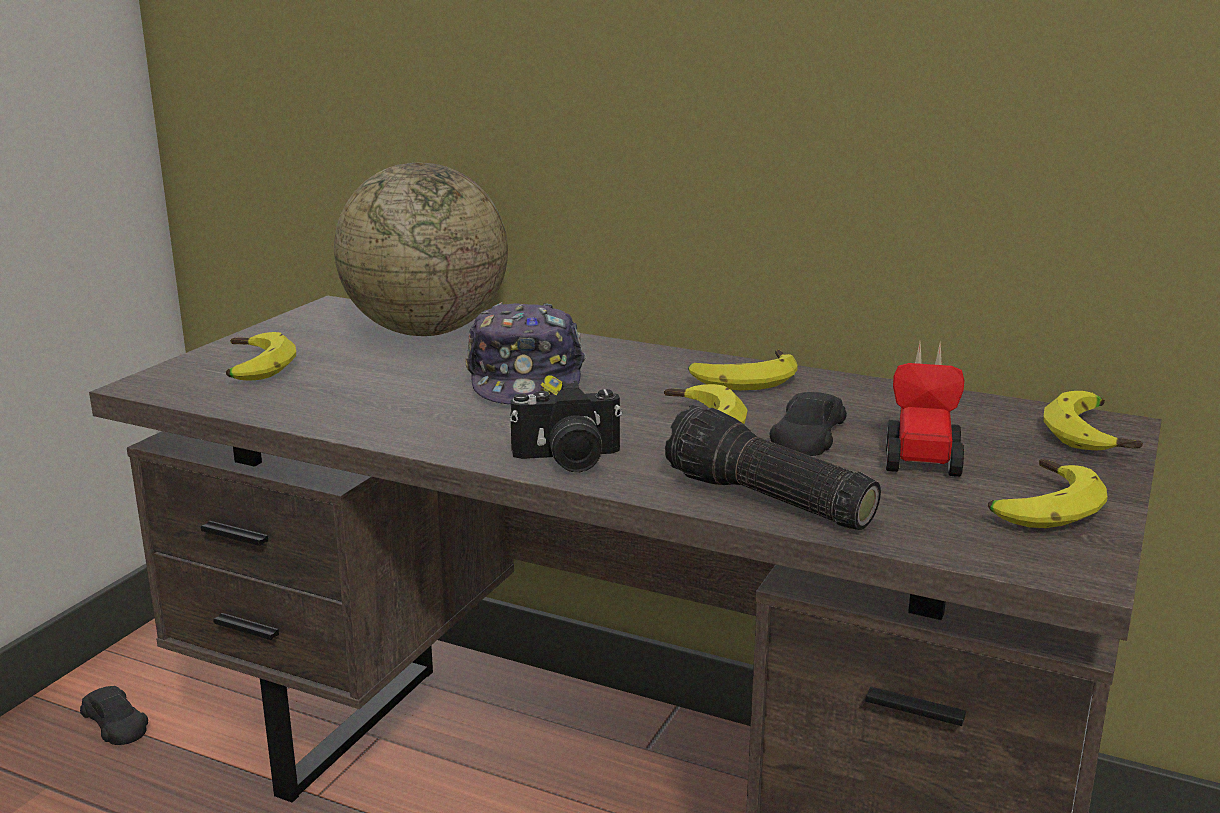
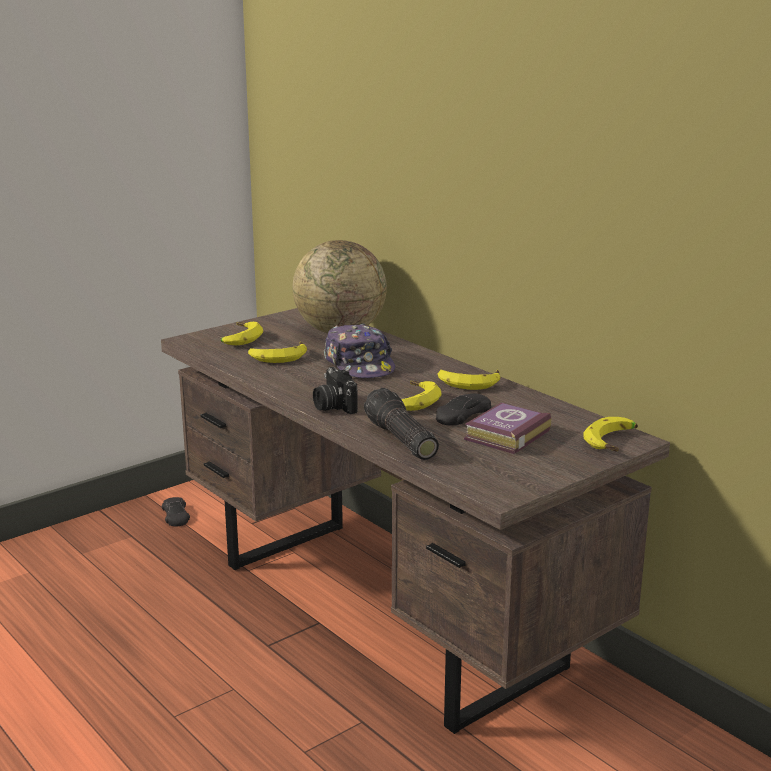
camera: 25 degrees right, 0 degrees up
(526, 379) = (359, 365): cap -> cap turned 45 degrees counterclockwise
(568, 460) = (333, 406): camera -> camera turned 45 degrees clockwise
(921, 455) = (505, 435): toy car -> book
(1037, 507) = (525, 467): banana -> banana (278, 357)

